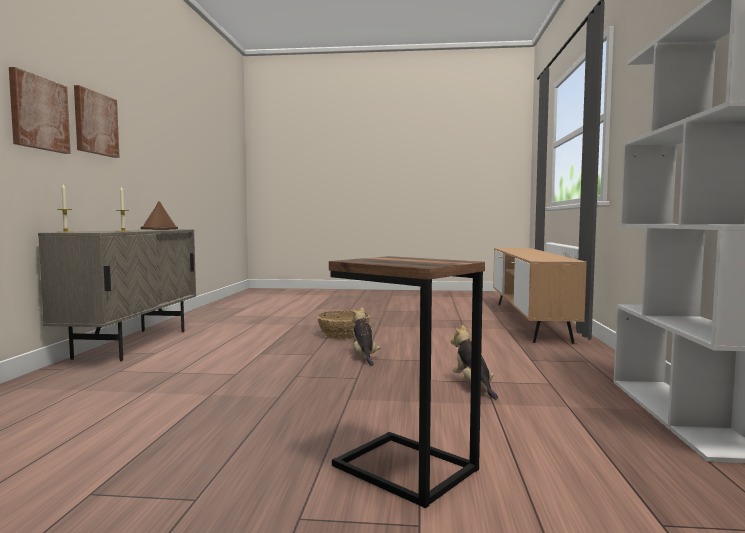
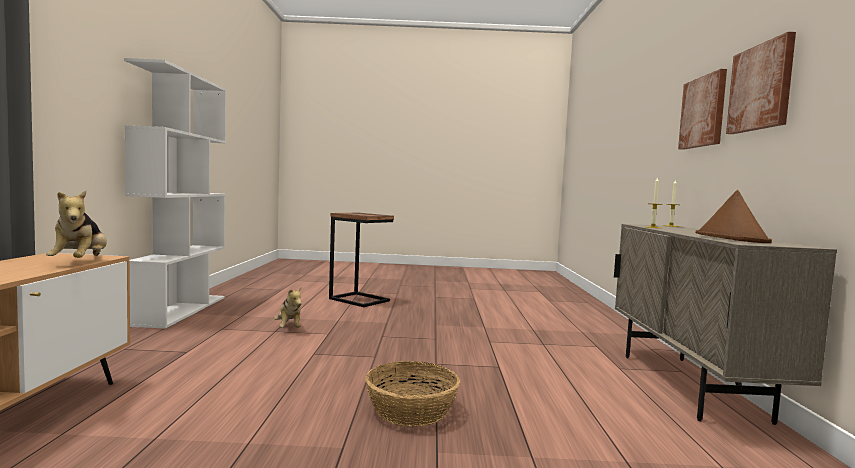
camera: 175 degrees right, 0 degrees up
(364, 357) = (375, 359): plush toy -> plush toy (80, 262)

